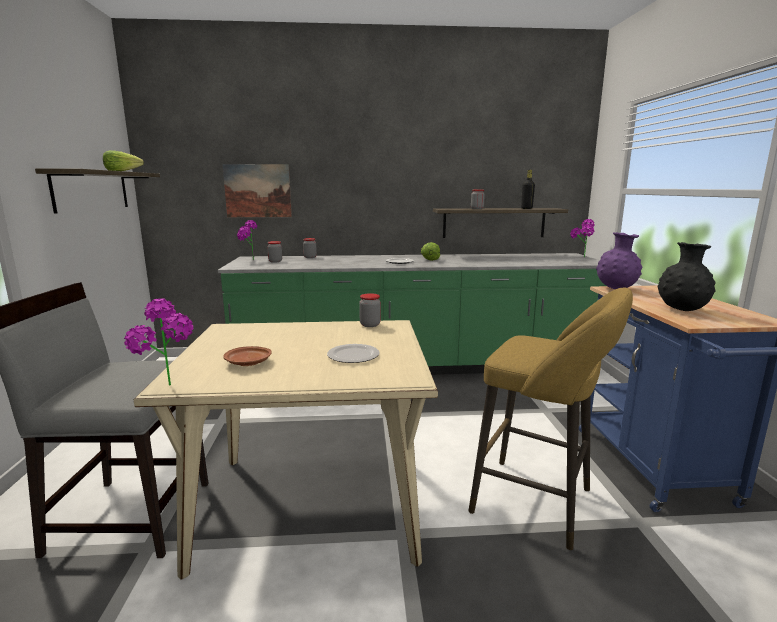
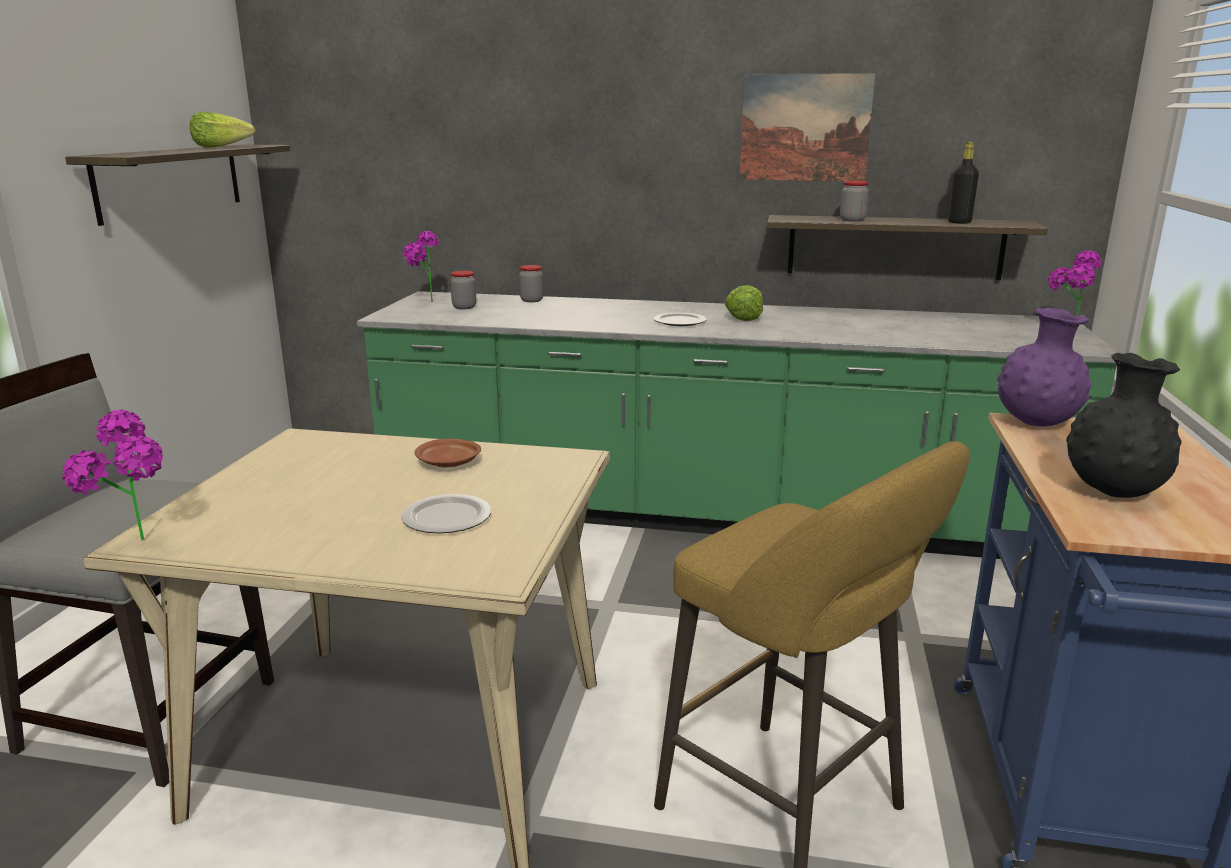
camera: 15 degrees right, 5 degrees up
(249, 363) = (279, 513): brown plate -> brown plate (449, 463)
(258, 191) = (450, 175): picture -> picture (805, 128)
(370, 325) = (530, 455): jar -> none

